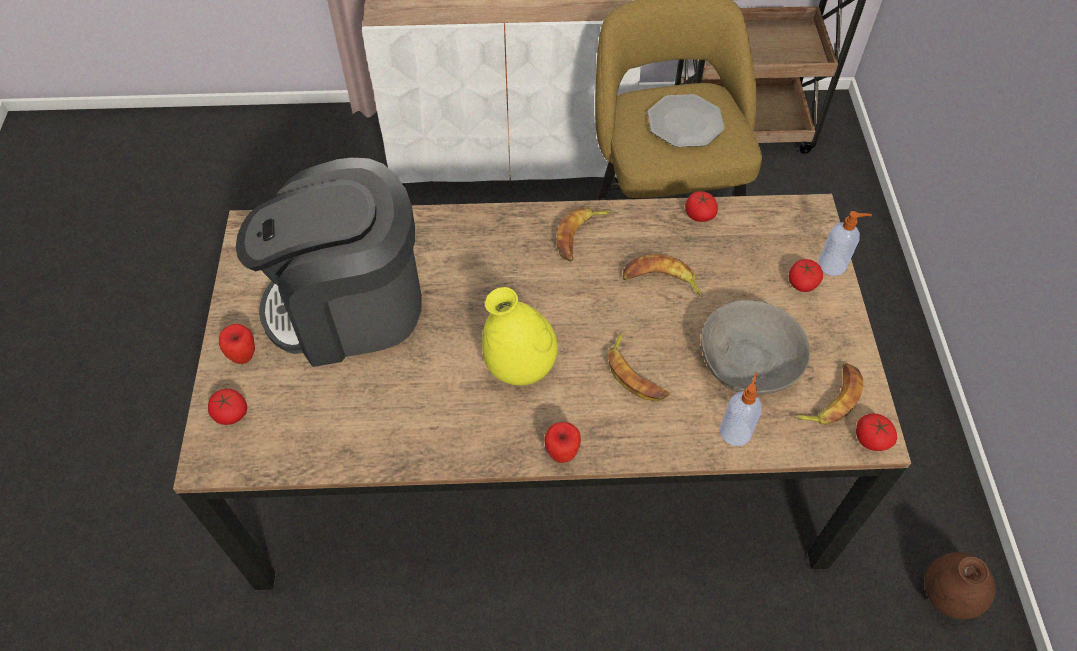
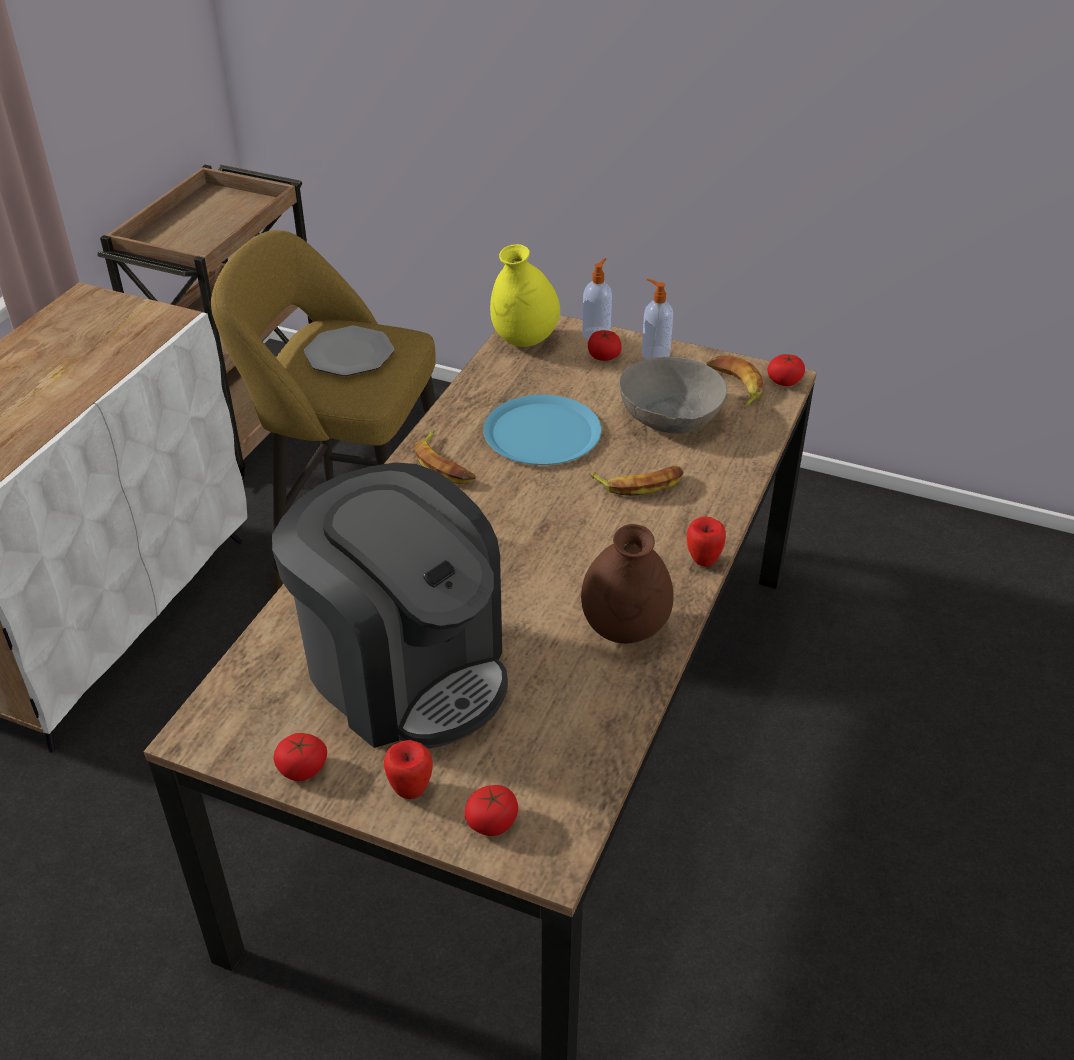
camera: 65 degrees left, 15 degrees down
(349, 307) = (404, 670): coffee machine -> coffee machine turned 60 degrees counterclockwise
(520, 368) = (583, 557): yellow vase -> yellow vase (524, 341)
(661, 281) = (542, 433): banana -> blue plate
(699, 214) = (479, 383): tomato -> tomato (302, 768)
(735, 431) = (737, 447): soap dispenser -> soap dispenser (654, 353)
(946, 595) = (837, 519): brown vase -> brown vase (624, 630)

